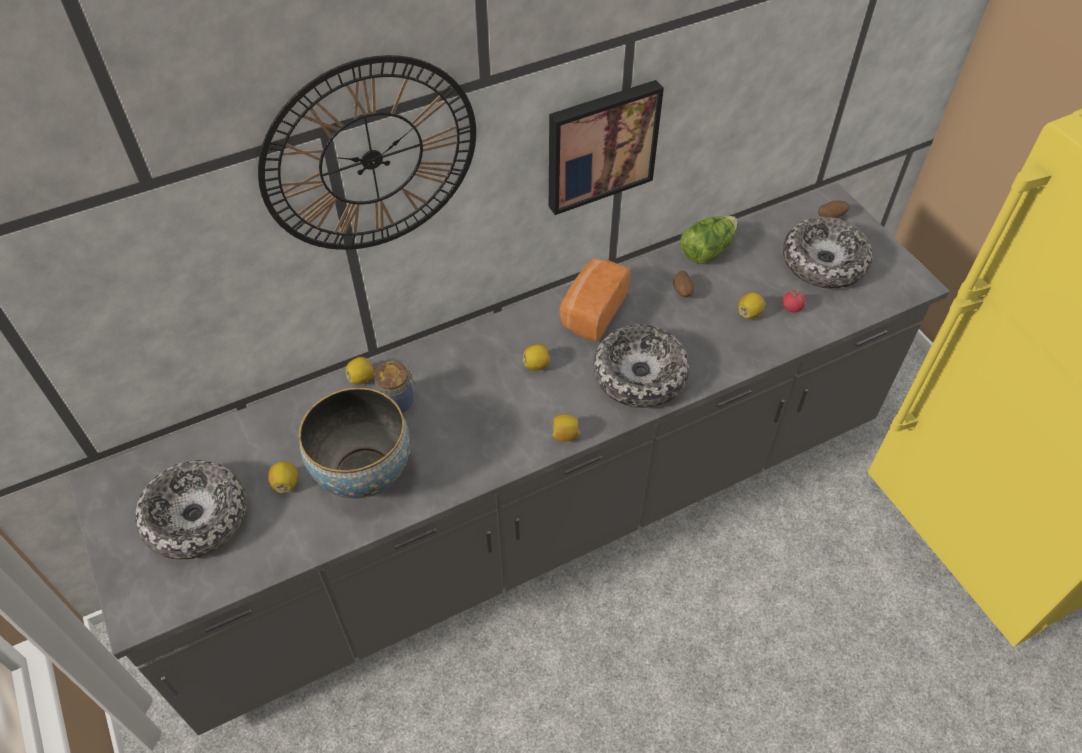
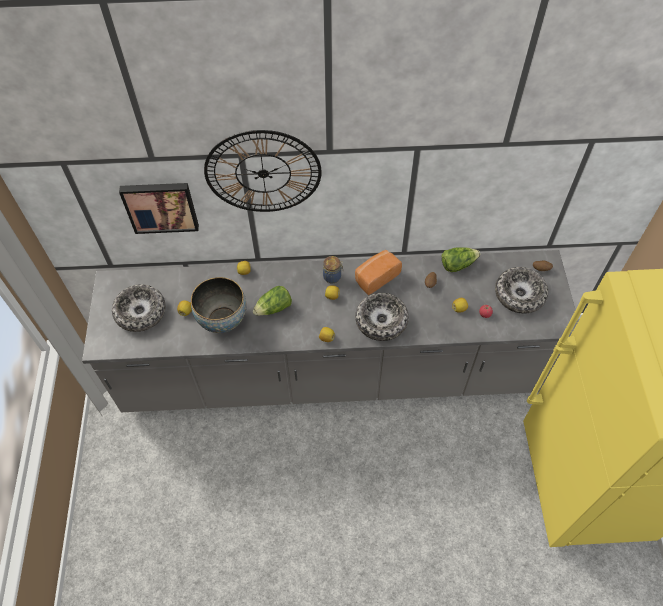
camera: 25 degrees right, 5 degrees up
(398, 401) = (256, 290): jar -> jar (333, 276)
(447, 420) = (274, 308): none -> lettuce
(600, 145) = (396, 194): picture -> picture (160, 206)

